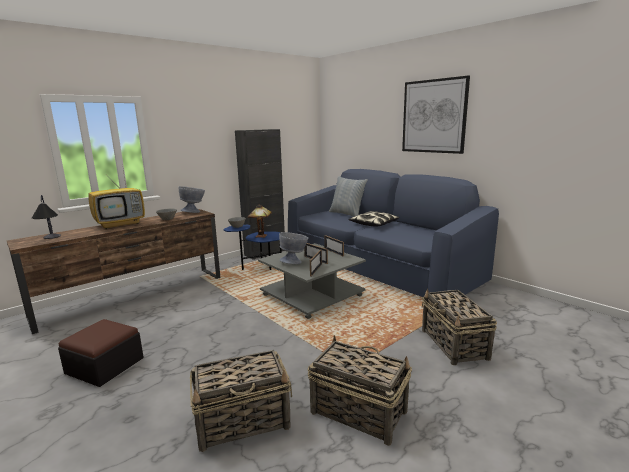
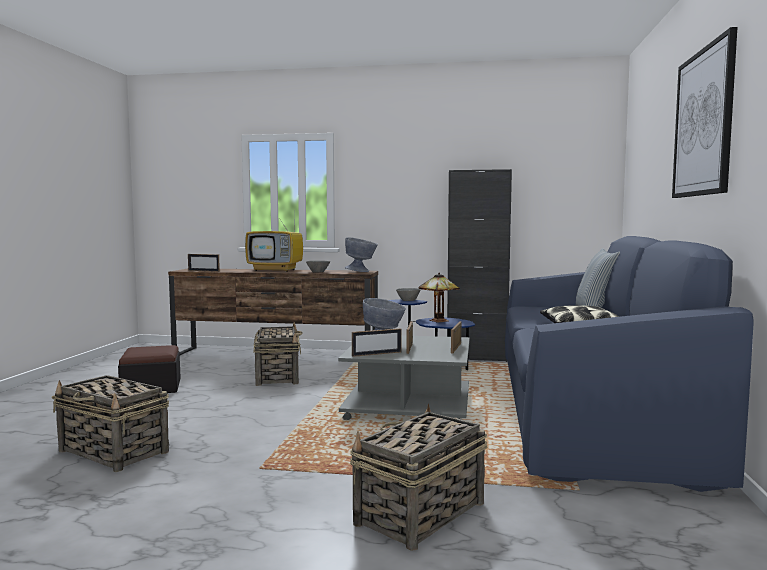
camera: 50 degrees right, 10 degrees down
(51, 240) = (203, 271): table lamp -> picture frame
(357, 411) = (174, 493): basket -> basket (277, 376)

